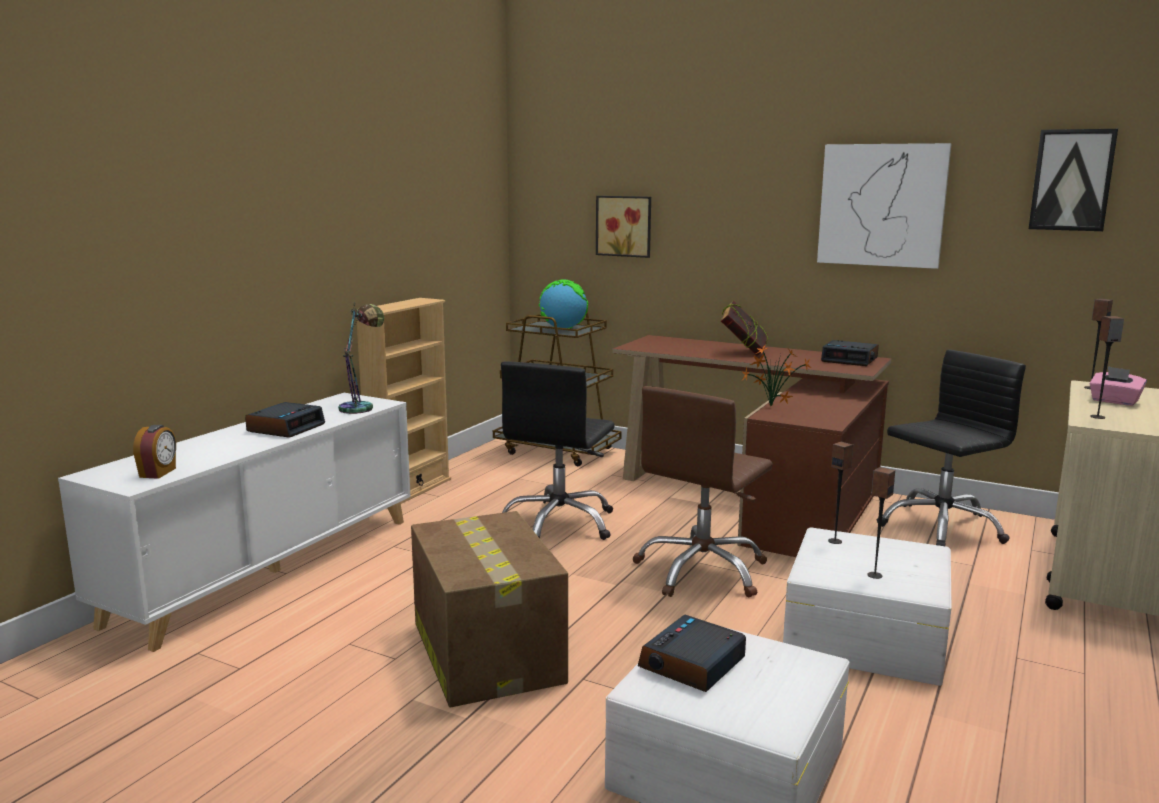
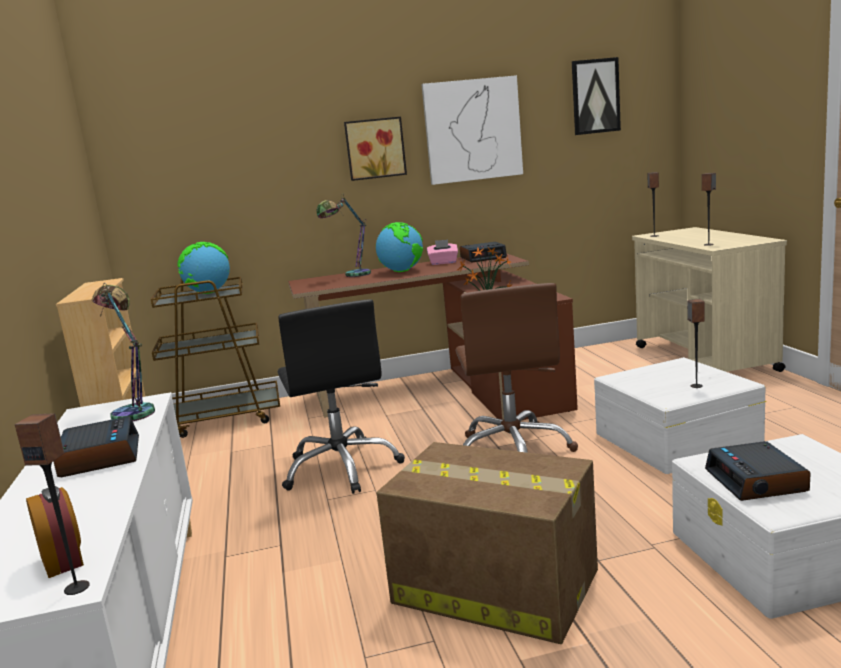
camera: 40 degrees left, 0 degrees up
(624, 226) = (241, 180): picture -> picture (375, 148)
(697, 344) = (351, 276): none -> table lamp
(743, 352) = (402, 271): book -> globe
(835, 541) = (630, 378): speaker -> speaker (77, 587)
(941, 527) = (581, 365): black office chair -> none
(1114, 401) = (687, 237): pink tissue box -> pink tissue box (443, 263)

